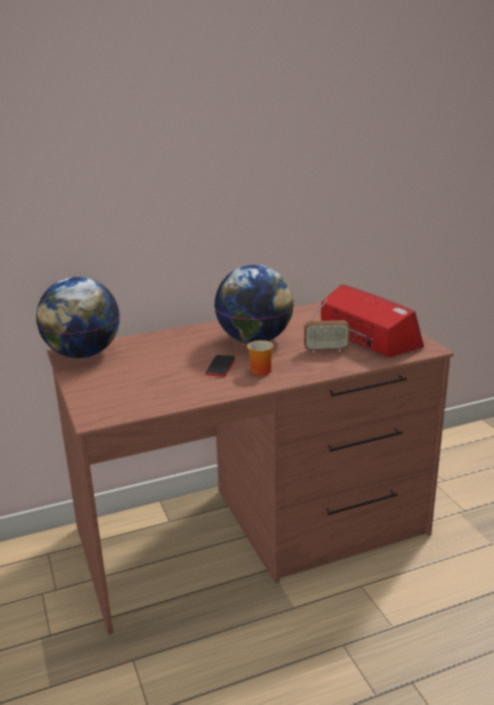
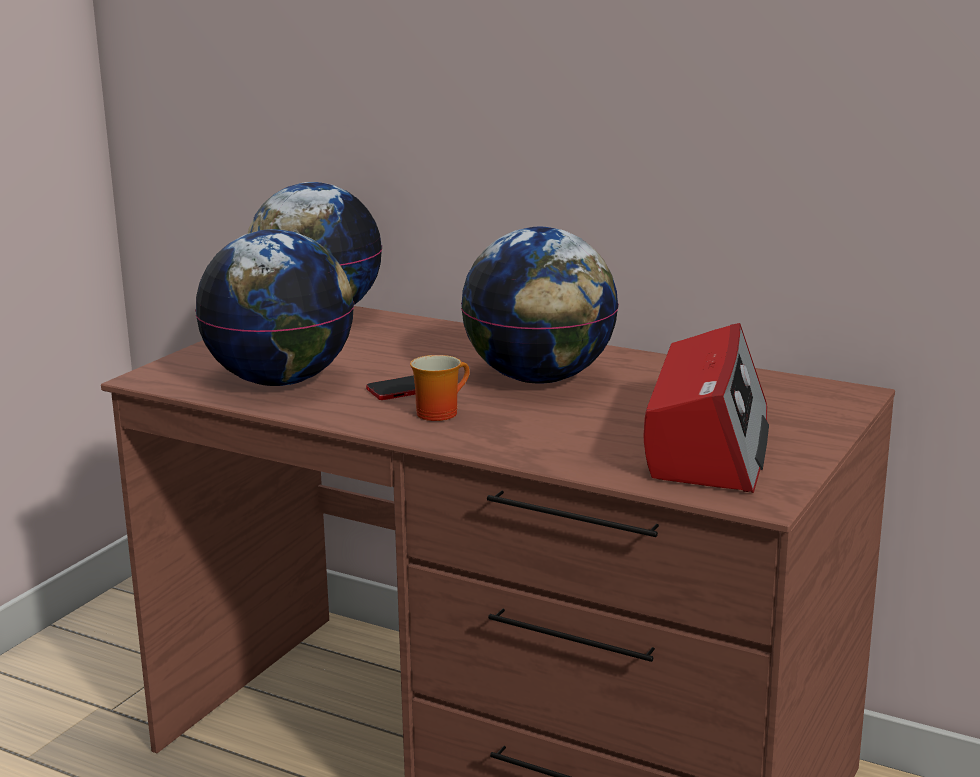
camera: 50 degrees right, 5 degrees down
(161, 389) = (281, 381): none -> globe
(326, 350) = (594, 430): radio -> none

